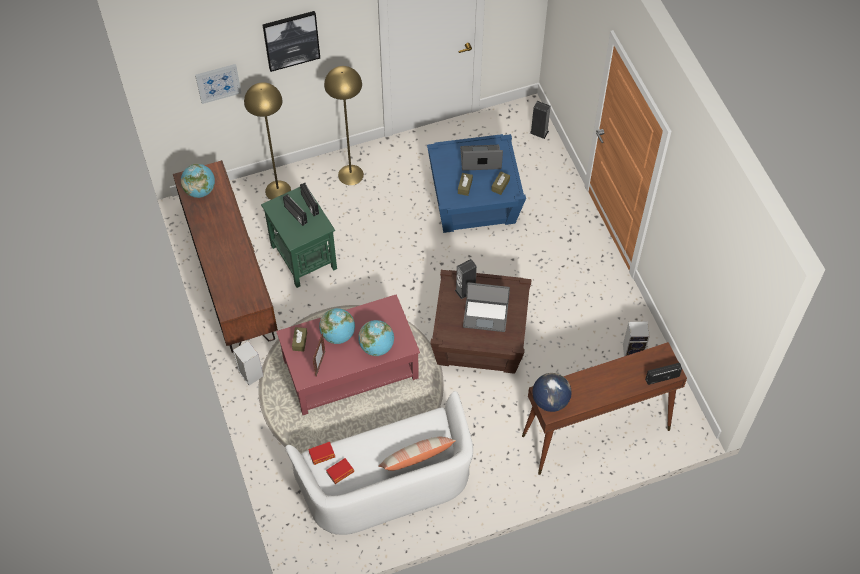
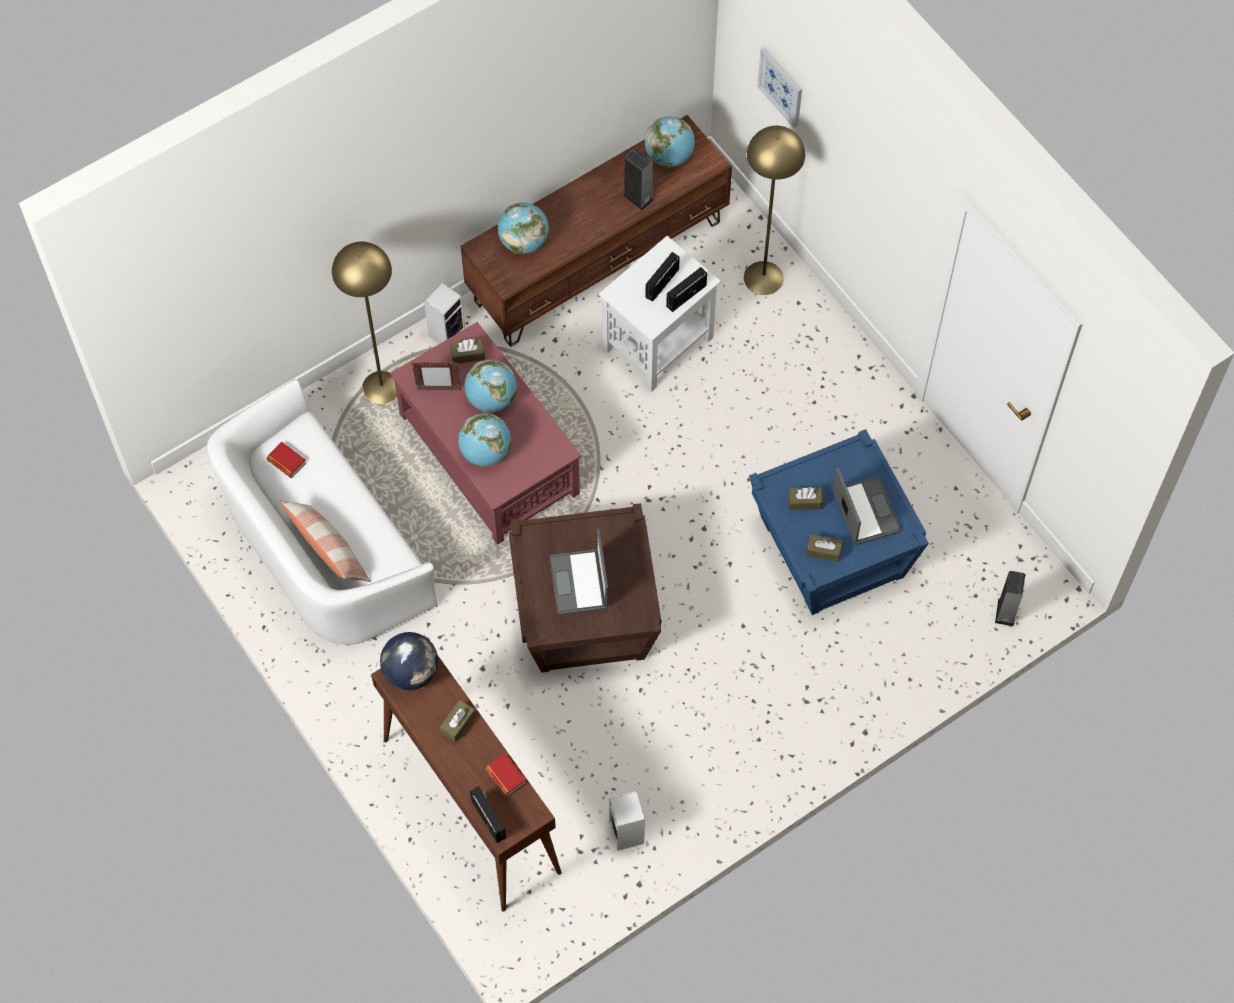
camera: 75 degrees right, 5 degrees up
(232, 285) = (524, 242): none -> globe
(291, 40) = (858, 139): picture -> none
(304, 257) = (657, 344): green side table -> white side table
(322, 454) = (308, 433): book -> book (506, 776)
(351, 174) = (826, 365): yellow floor lamp -> yellow floor lamp (382, 388)
(465, 290) = (615, 546): speaker -> speaker (638, 197)
(593, 381) = (458, 723): none -> brown tissue box

